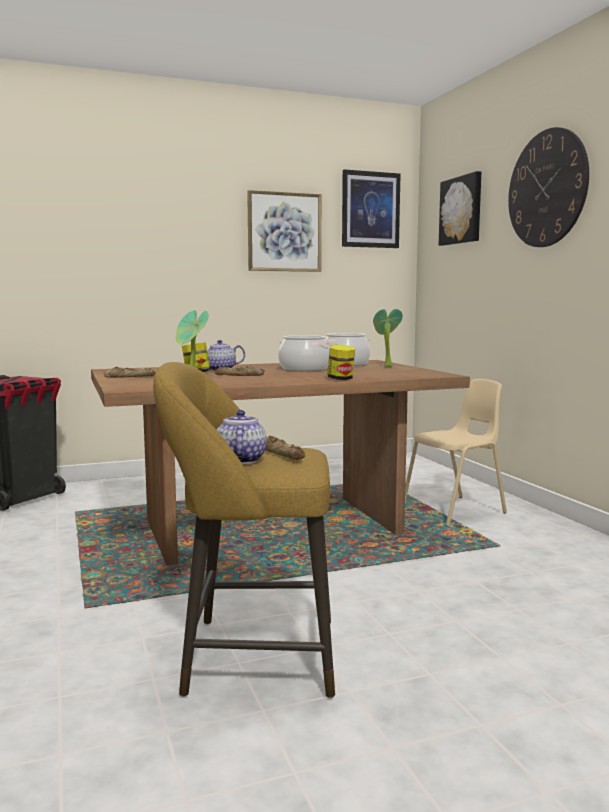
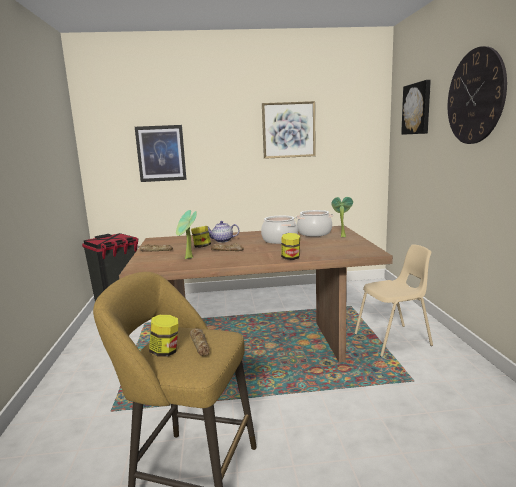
camera: 15 degrees right, 5 degrees up
(240, 460) = (165, 352): teapot -> jar
(370, 210) = (353, 109): picture -> picture (161, 153)

